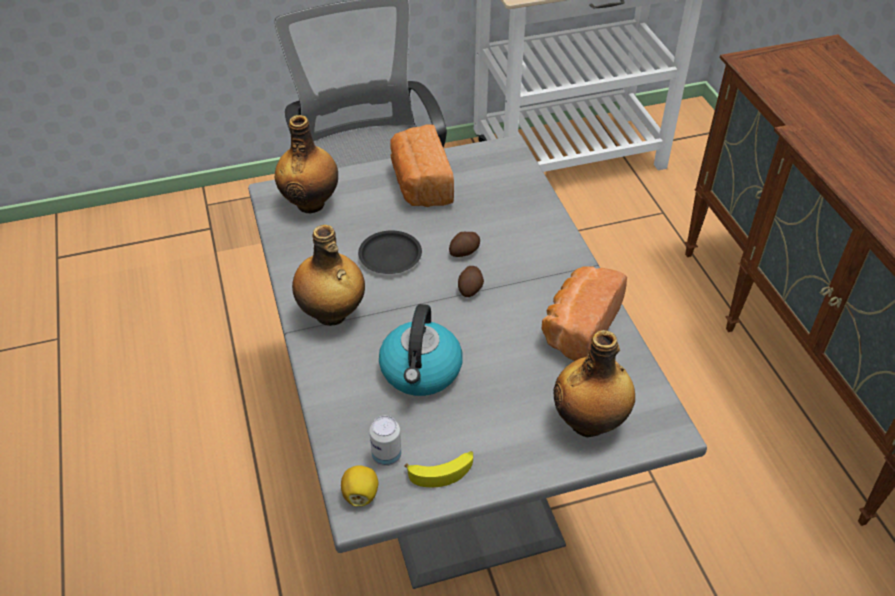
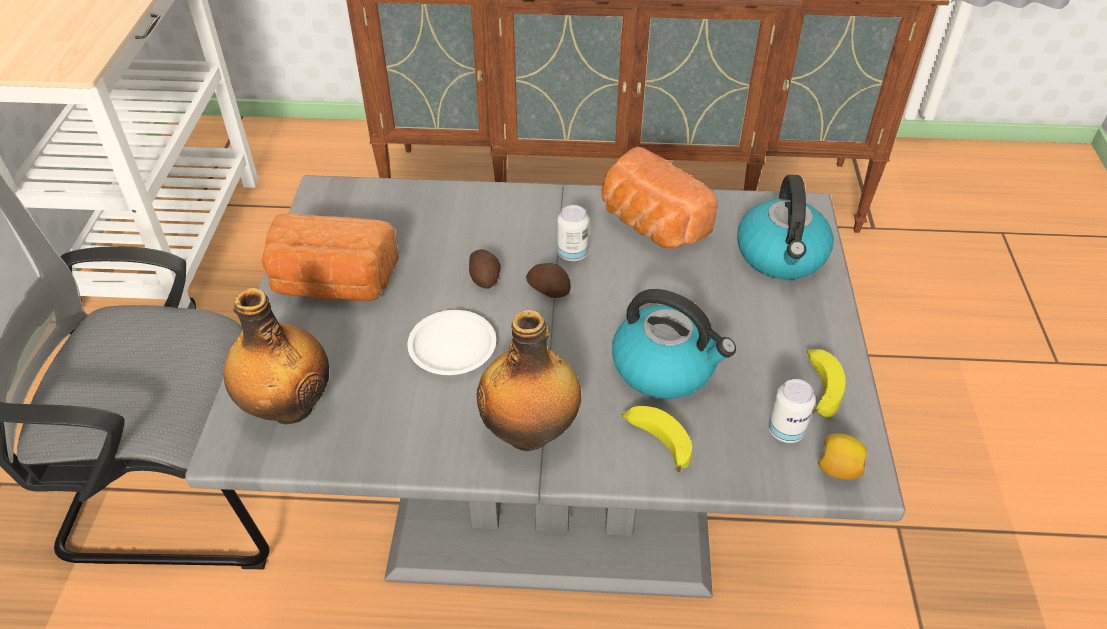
camera: 70 degrees left, 0 degrees up
(347, 381) = (656, 442): none -> banana
(389, 256) = (452, 347): black plate -> white plate
(516, 290) = (572, 254): none -> can
(589, 422) = (781, 256): bottle -> kettle

